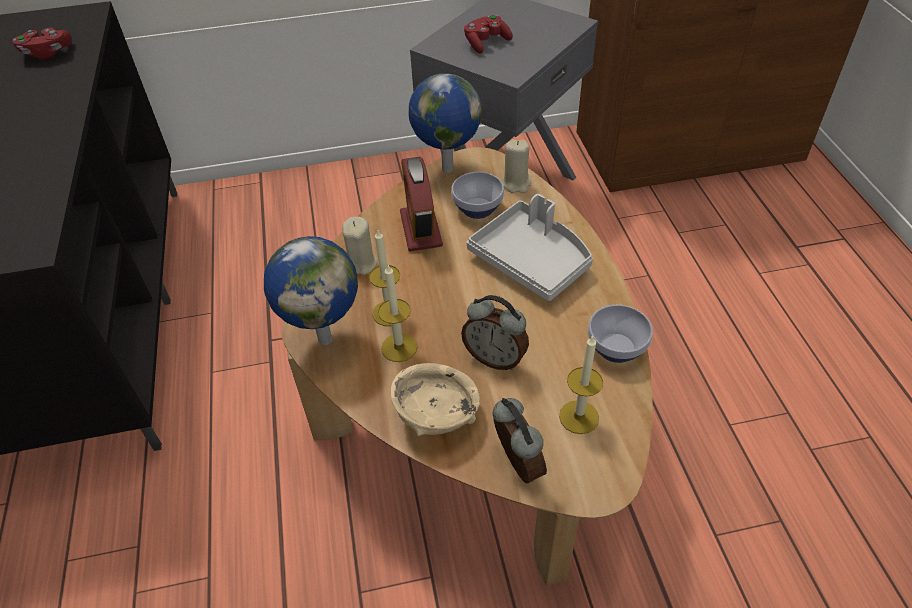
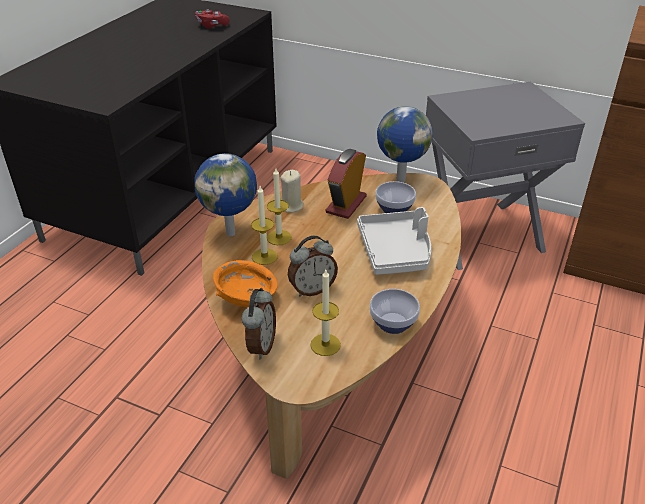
camera: 35 degrees right, 10 degrees down
(435, 415) = (246, 298): beige bowl -> orange bowl
(486, 43) = (483, 109): red game controller -> none
(495, 358) = (312, 289): alarm clock -> alarm clock turned 90 degrees counterclockwise
(516, 183) = (436, 206): beige candle -> none

